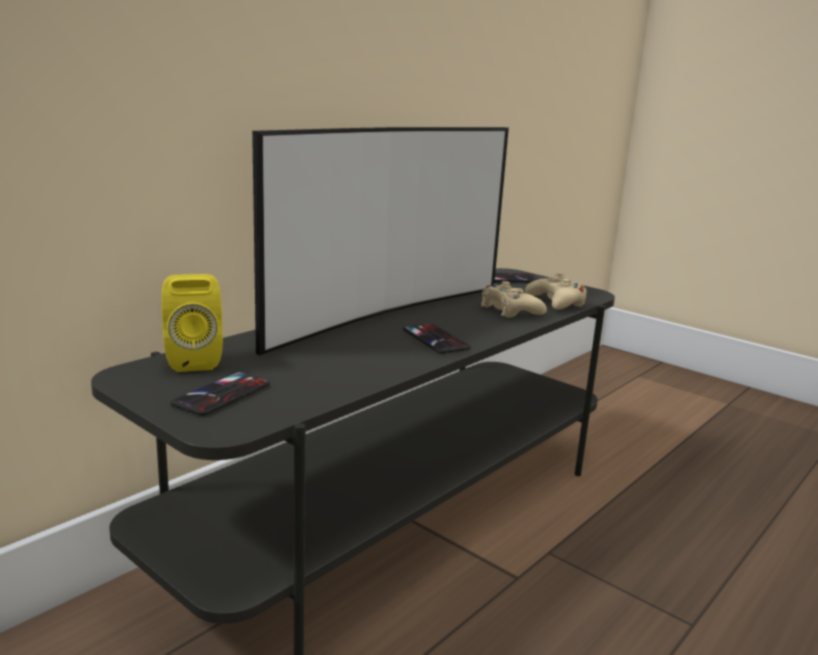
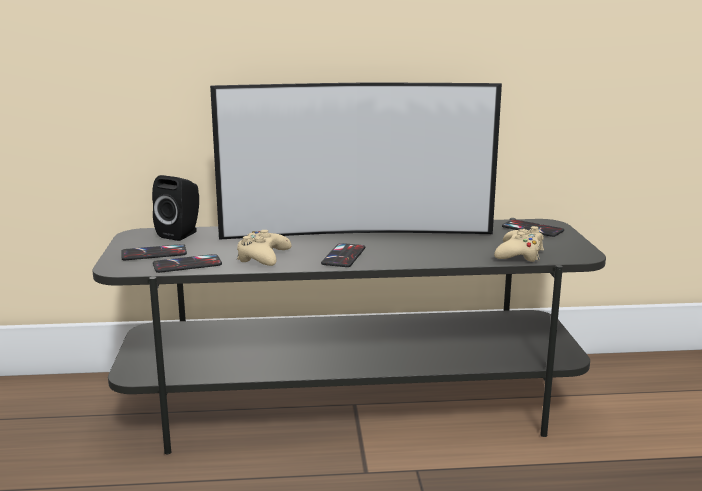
camera: 45 degrees right, 0 degrees up
(193, 360) = (181, 234): yellow speaker -> black speaker
(302, 395) = (187, 264): none -> phone
(509, 310) = (457, 251): beige game controller -> beige game controller (263, 257)

